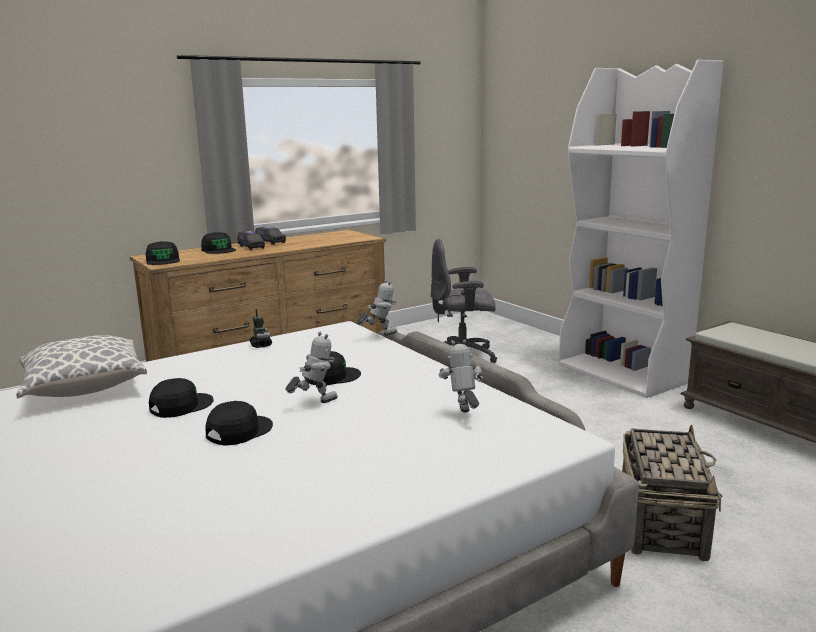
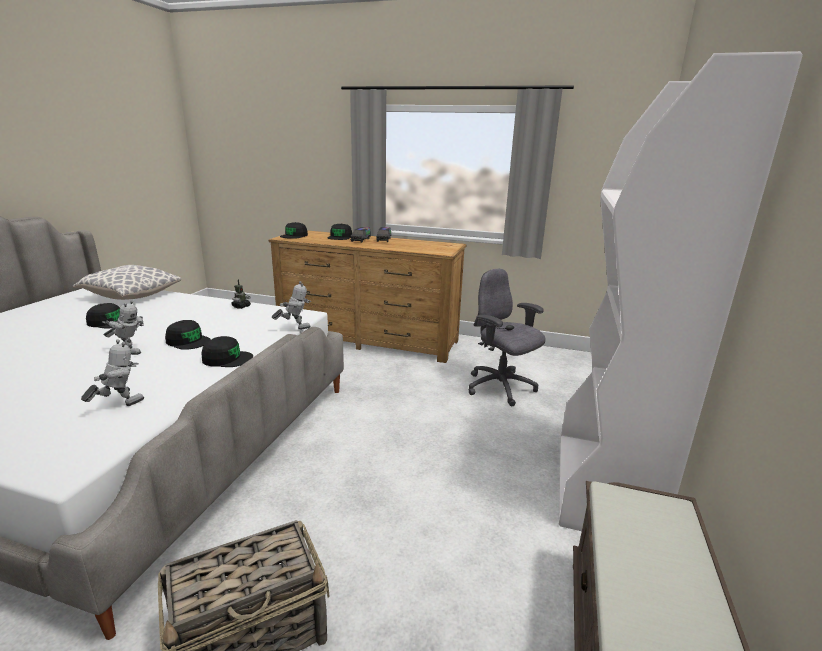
camera: 50 degrees right, 5 degrees up
(238, 431) = (67, 347): black cap -> black cap (227, 358)
(379, 335) = (294, 328): toy robot -> toy robot turned 45 degrees counterclockwise

